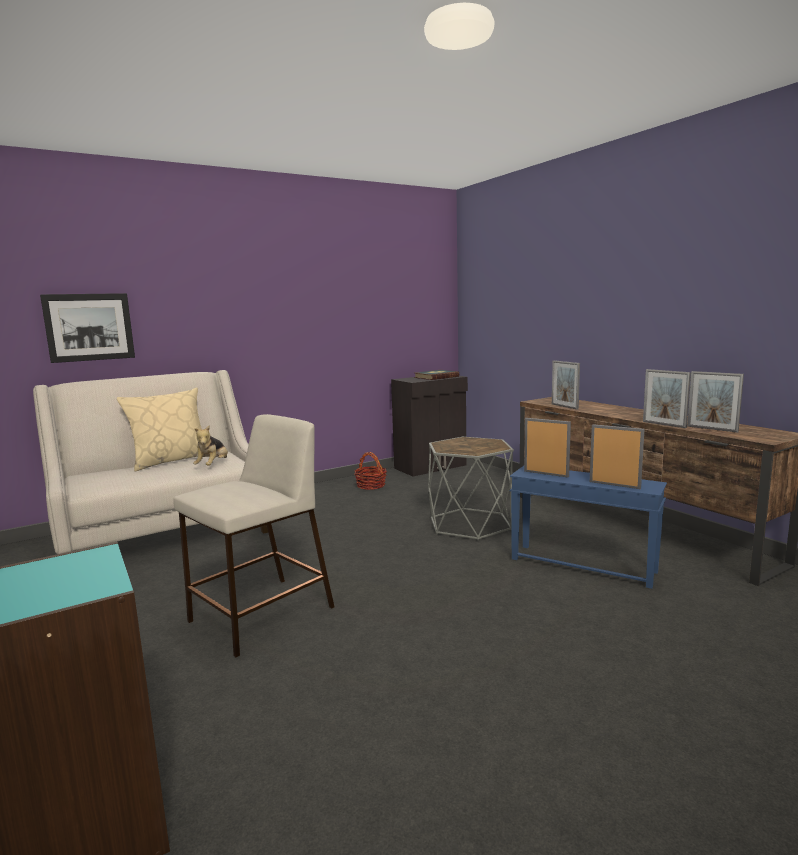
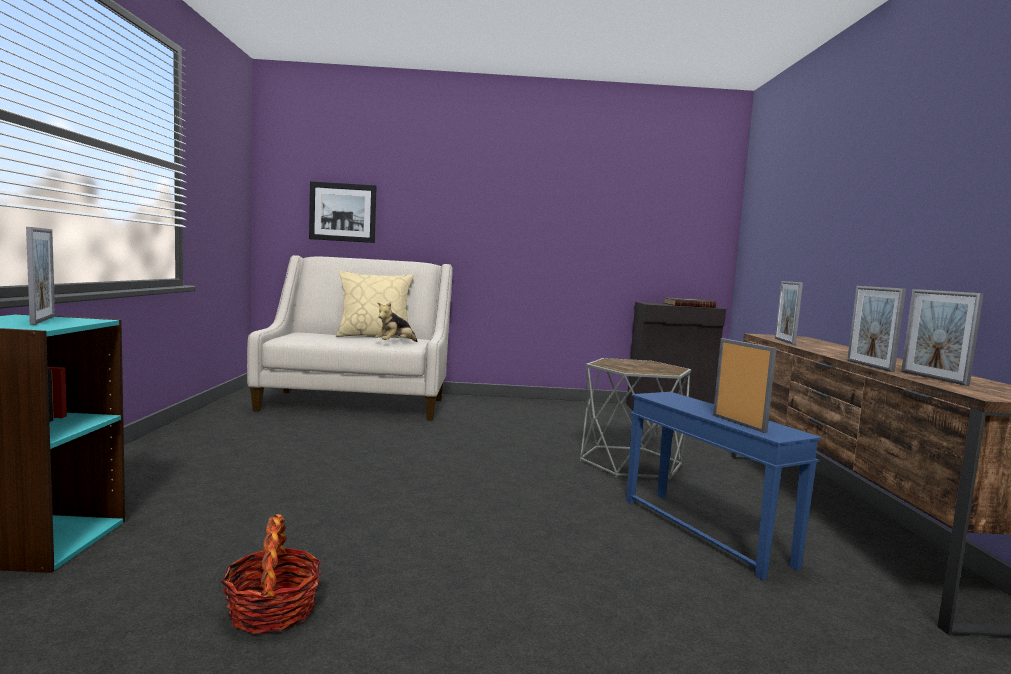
camera: 30 degrees right, 5 degrees down
(260, 615) = (333, 469): beige stool -> none
(371, 485) = (579, 411): basket -> basket (272, 611)
(546, 474) = (677, 400): picture frame -> picture frame (43, 320)

